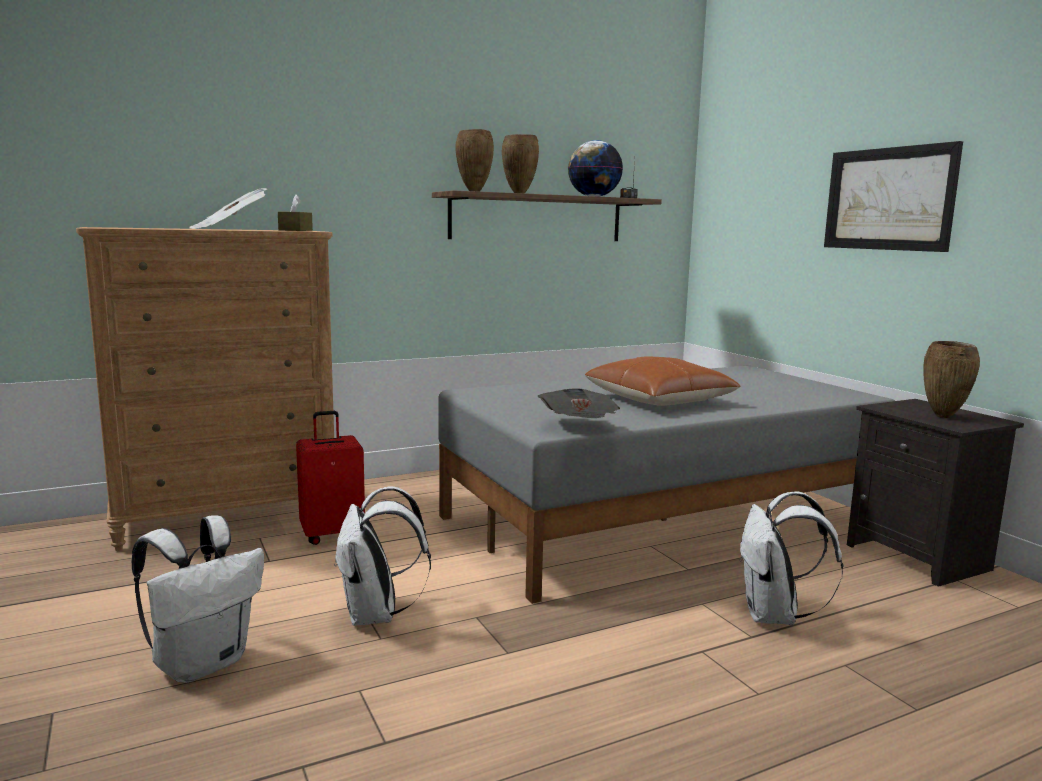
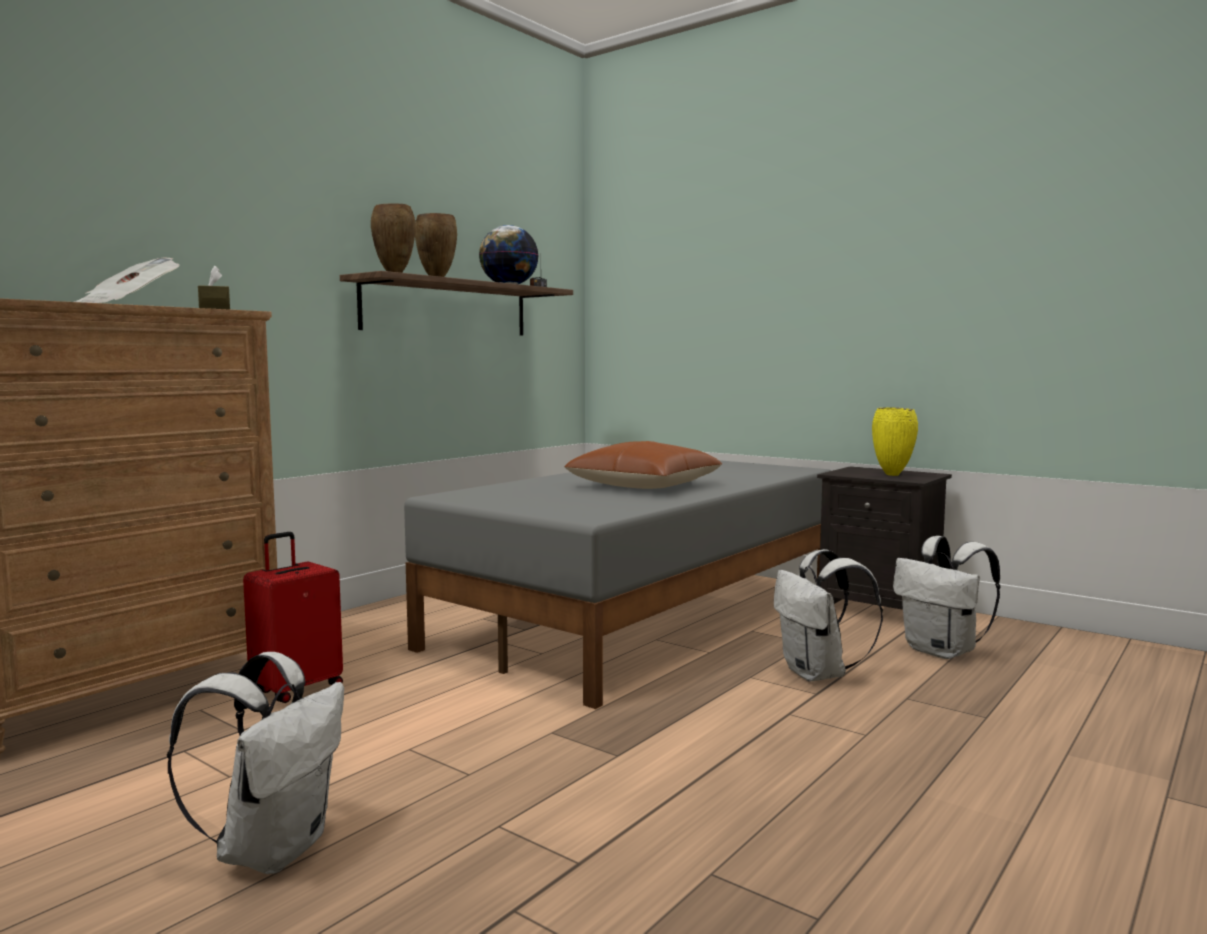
camera: 25 degrees left, 5 degrees down
(376, 615) = (440, 754): white backpack -> white backpack (943, 652)
(579, 426) = (612, 511): newspaper -> none
(889, 199) = (803, 286): picture -> none
(944, 417) = (893, 475): brown vase -> yellow vase

